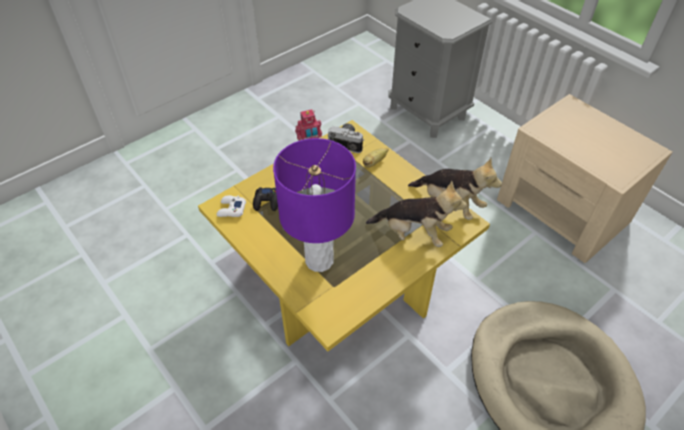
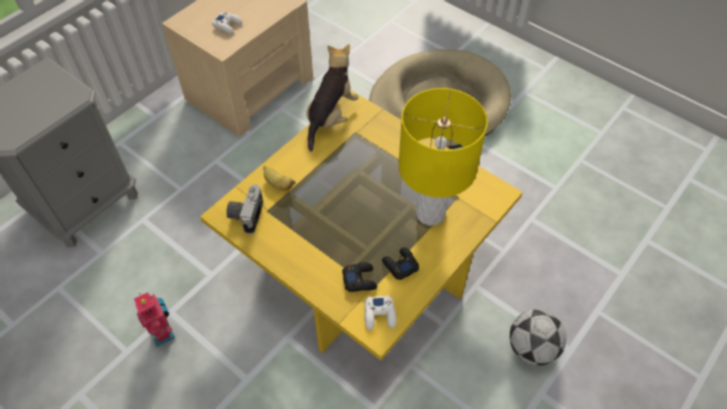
camera: 100 degrees left, 5 degrees up
(218, 393) = (531, 348): none -> football
(271, 229) = (400, 265): none -> black game controller
(319, 260) = (430, 213): purple table lamp -> yellow table lamp
(413, 233) = (376, 142): plush toy -> none
(570, 133) = (227, 25): none -> white game controller

